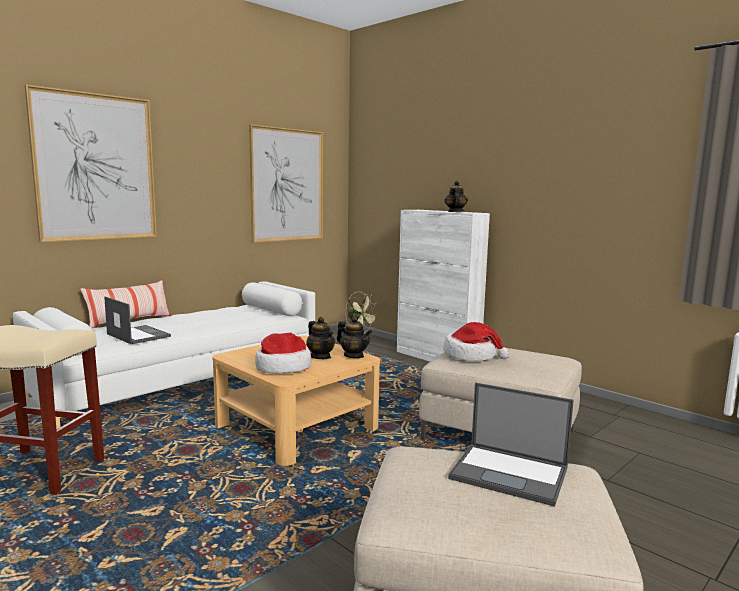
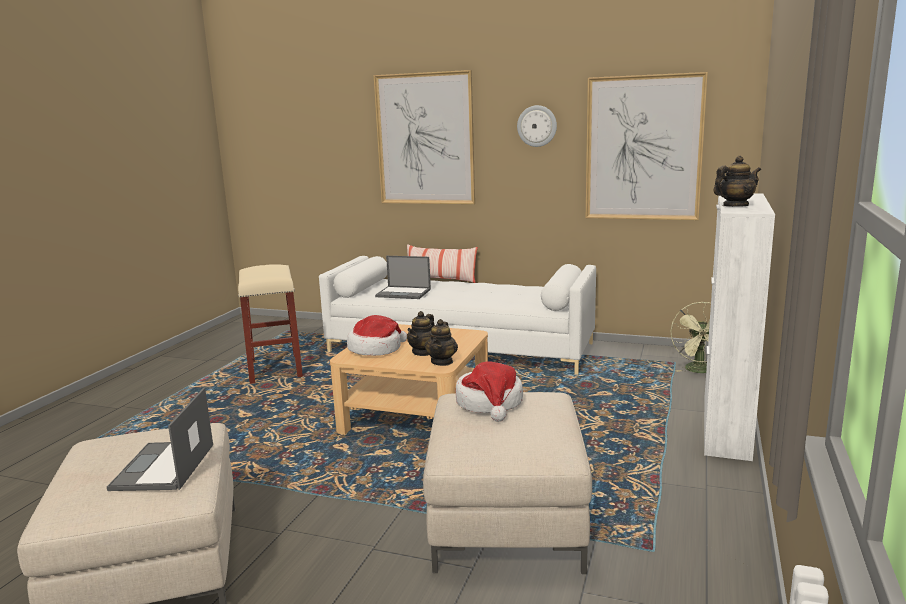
camera: 65 degrees right, 5 degrees up
(138, 335) = (404, 293): laptop -> laptop turned 90 degrees clockwise
(210, 162) = (537, 126): none -> wall clock

